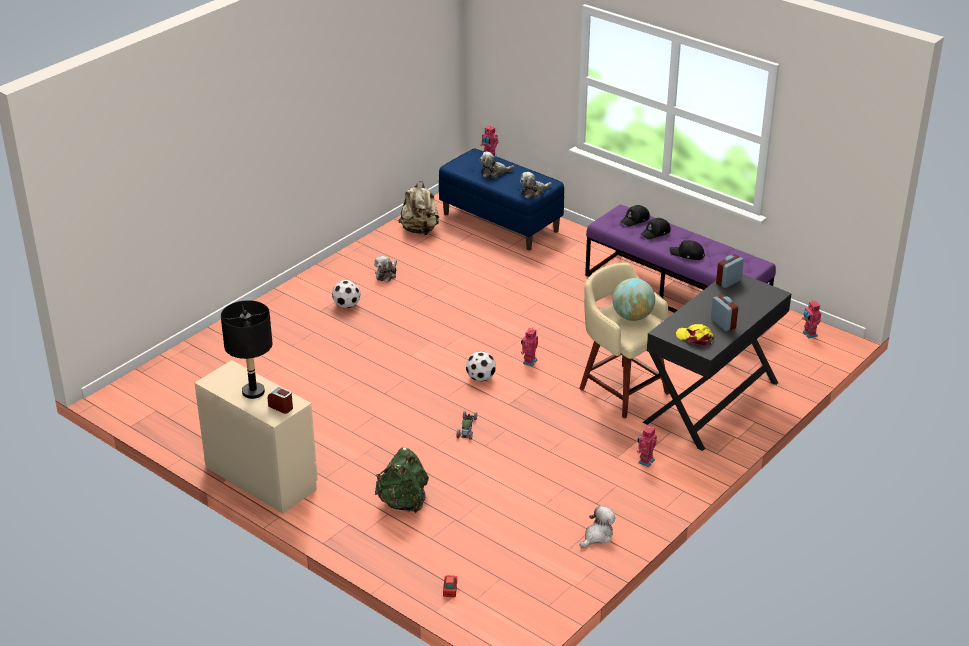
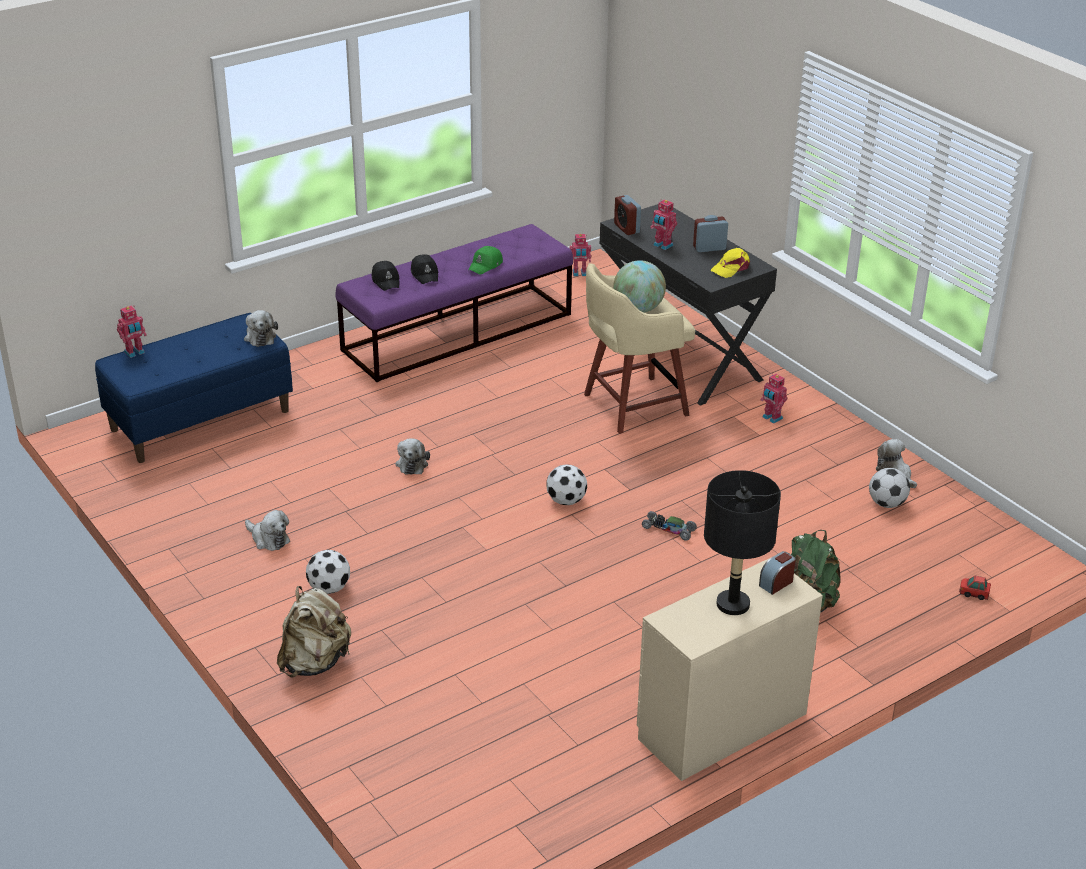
camera: 75 degrees left, 0 degrees up
(420, 230) = (168, 491): beige backpack -> beige backpack (314, 662)
(494, 173) = (182, 356): plush toy -> plush toy (412, 463)
(529, 361) = (546, 458): toy robot -> toy robot (662, 246)
(552, 534) = (886, 504): none -> football
(687, 254) = (486, 265): black cap -> green cap

